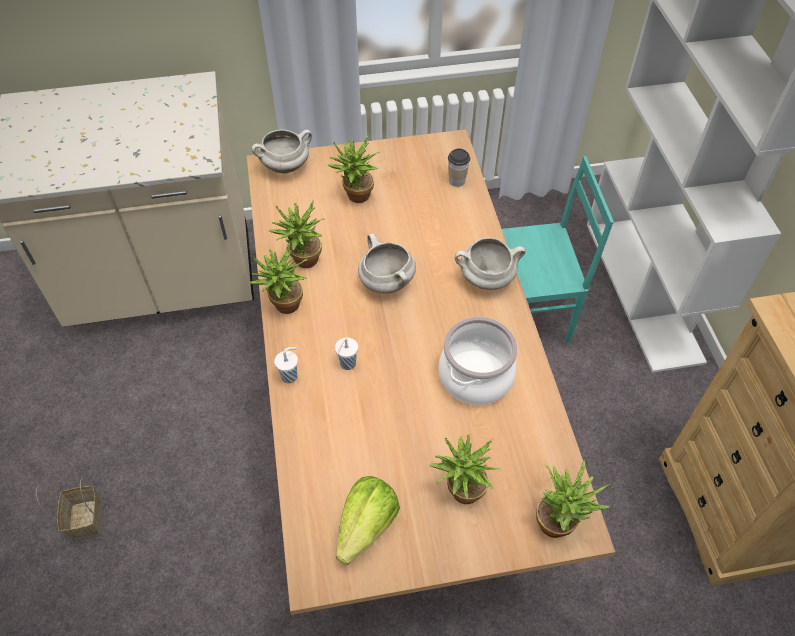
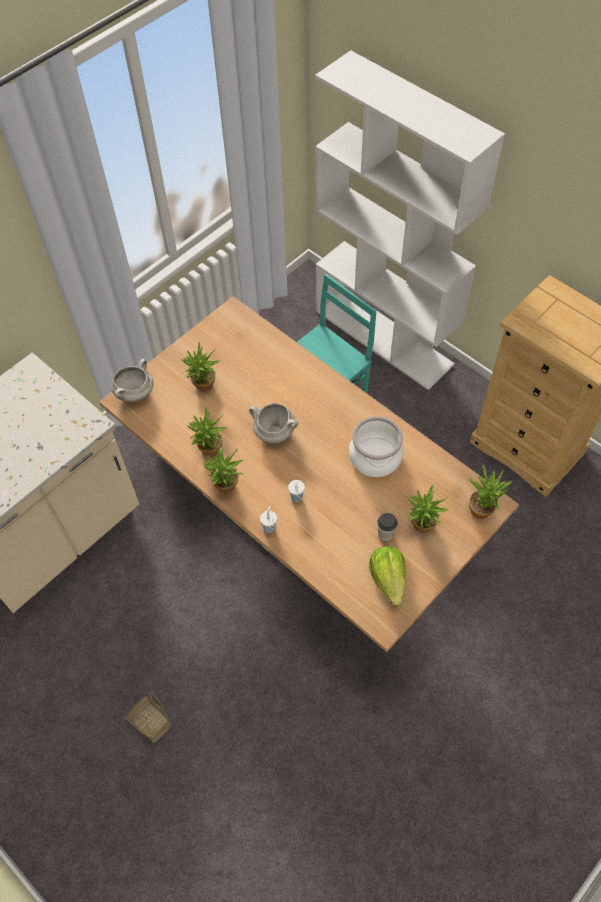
camera: 35 degrees left, 5 degrees up
(457, 180) = (258, 337): cup -> cup (385, 534)
(486, 279) = (331, 393): white cooking pot -> none

